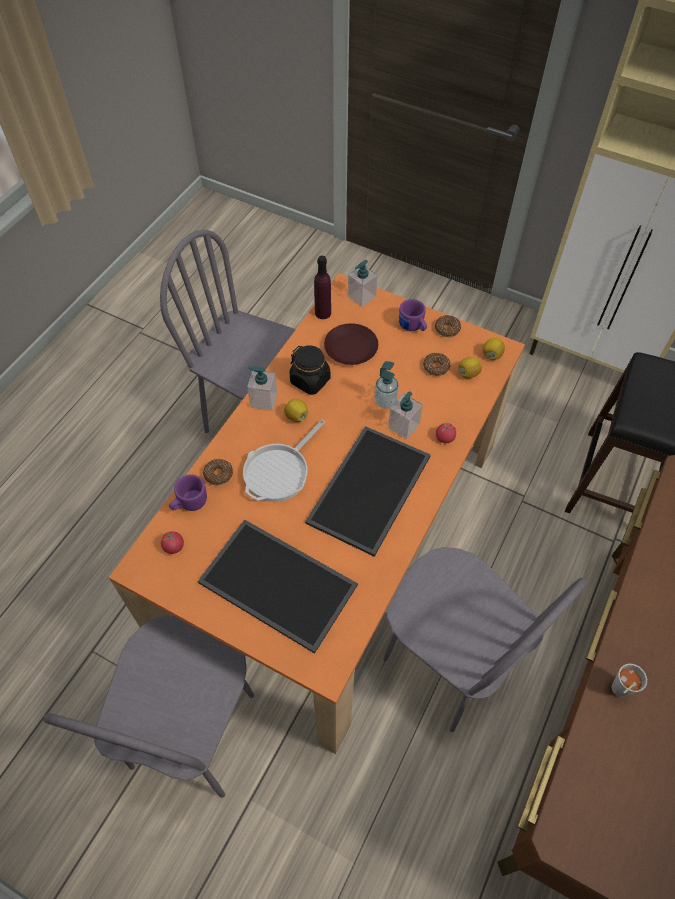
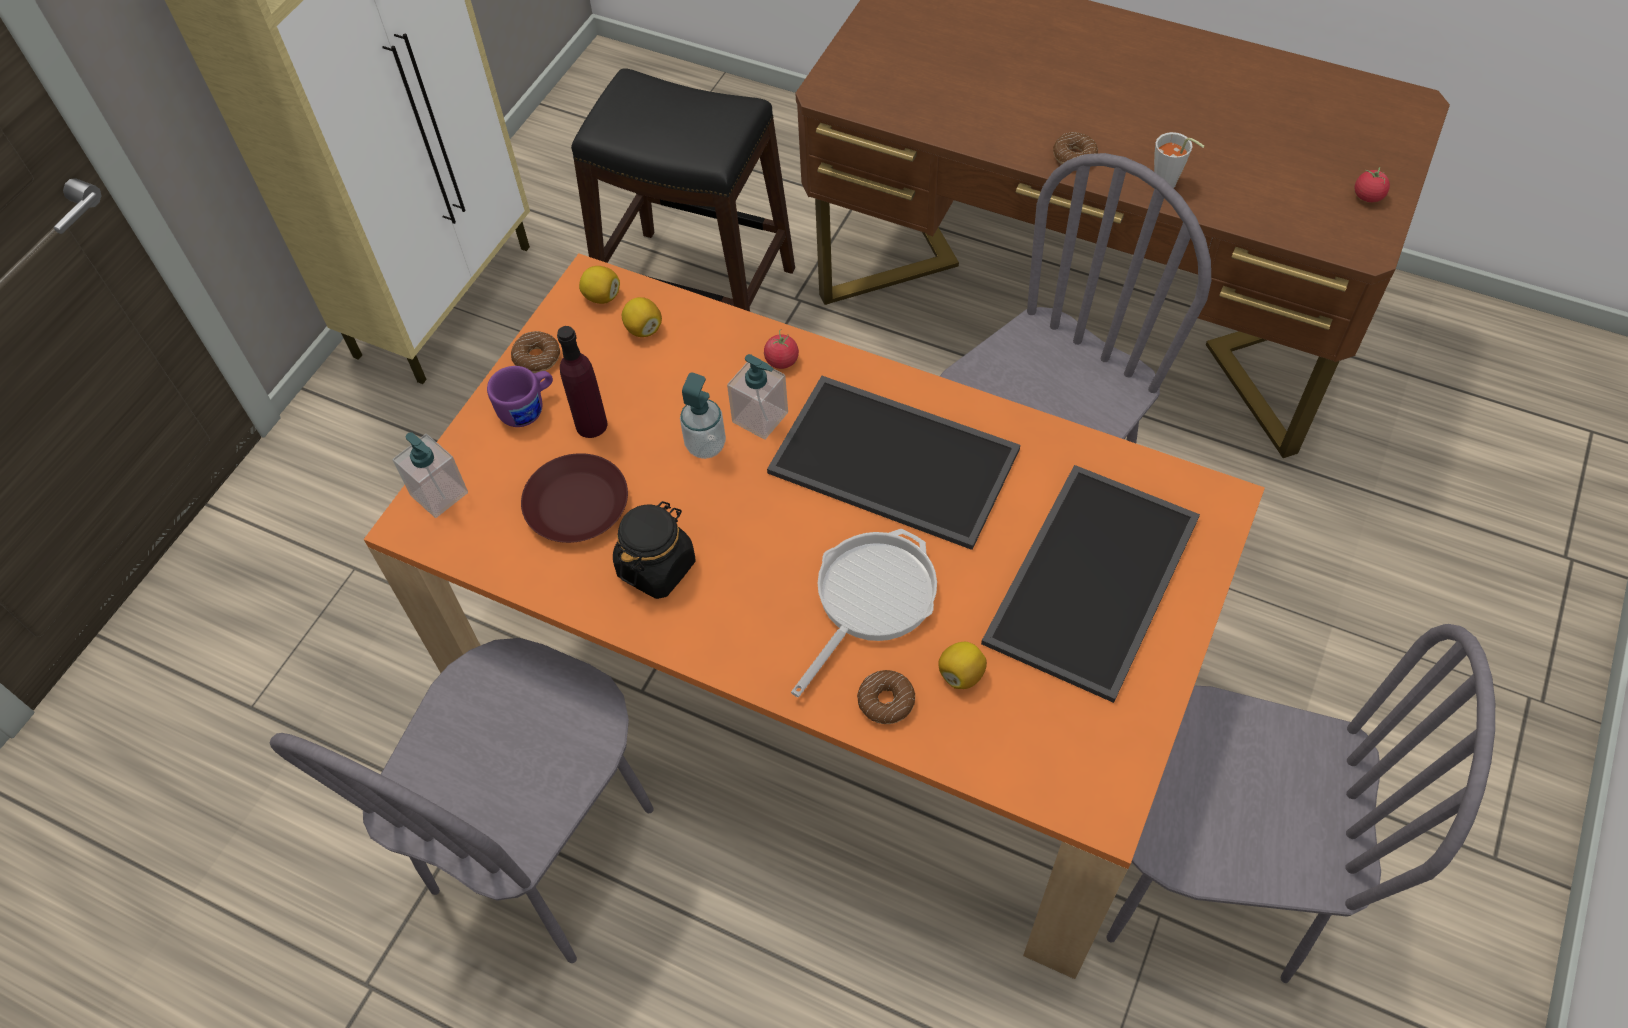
camera: 90 degrees left, 0 degrees up
(173, 546) = (1049, 756): tomato -> tomato (1367, 196)
(189, 503) = (955, 744): purple mug -> none
(263, 400) = (705, 643): soap dispenser -> none
(279, 471) = (870, 599): frying pan -> frying pan turned 90 degrees counterclockwise
(296, 416) = (743, 583): lemon -> lemon (961, 674)
(323, 313) = (478, 559): purple bottle -> purple bottle (591, 425)
(436, 367) = (627, 373): donut -> donut (1074, 156)

